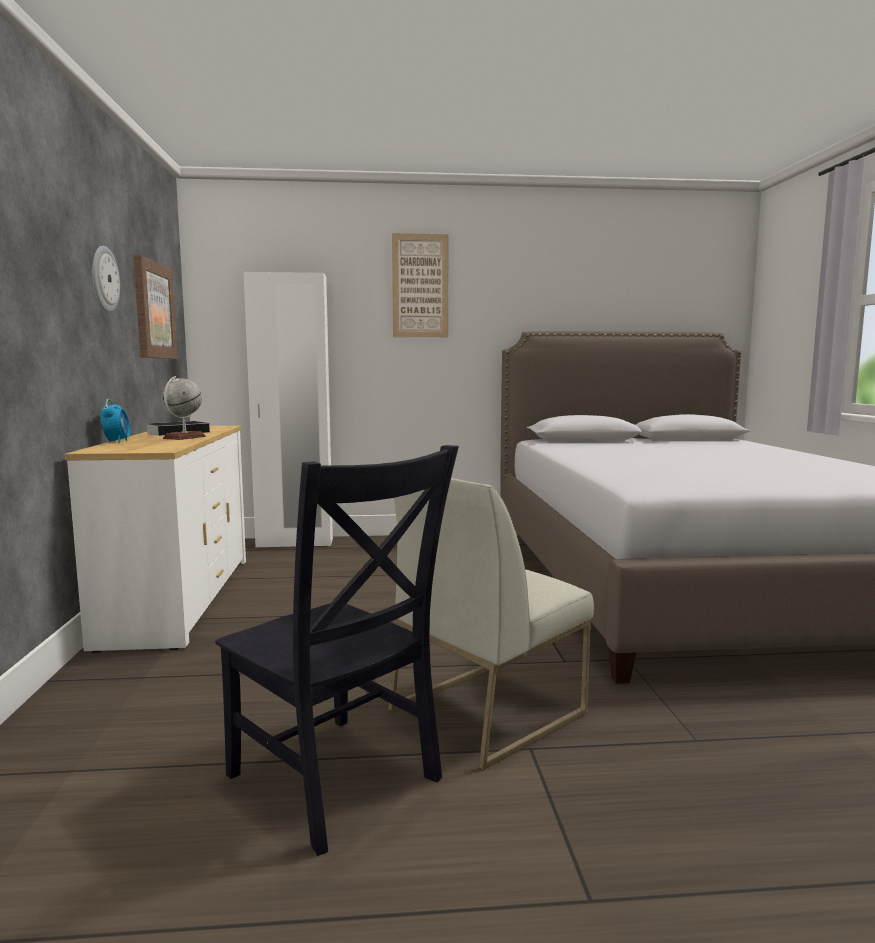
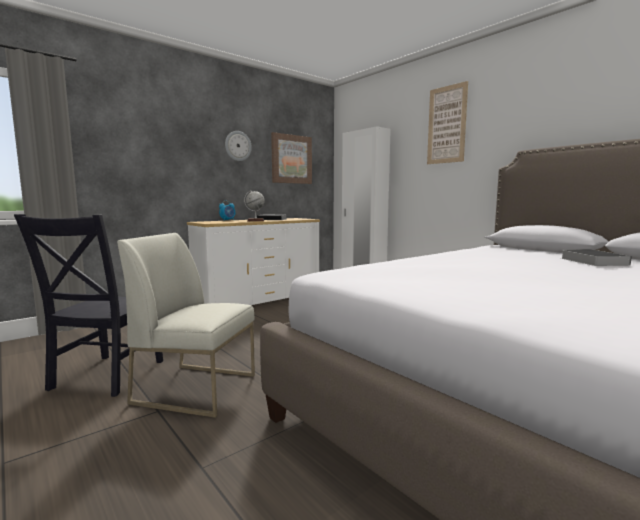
camera: 55 degrees right, 0 degrees up
(666, 446) = (591, 261): none -> book

